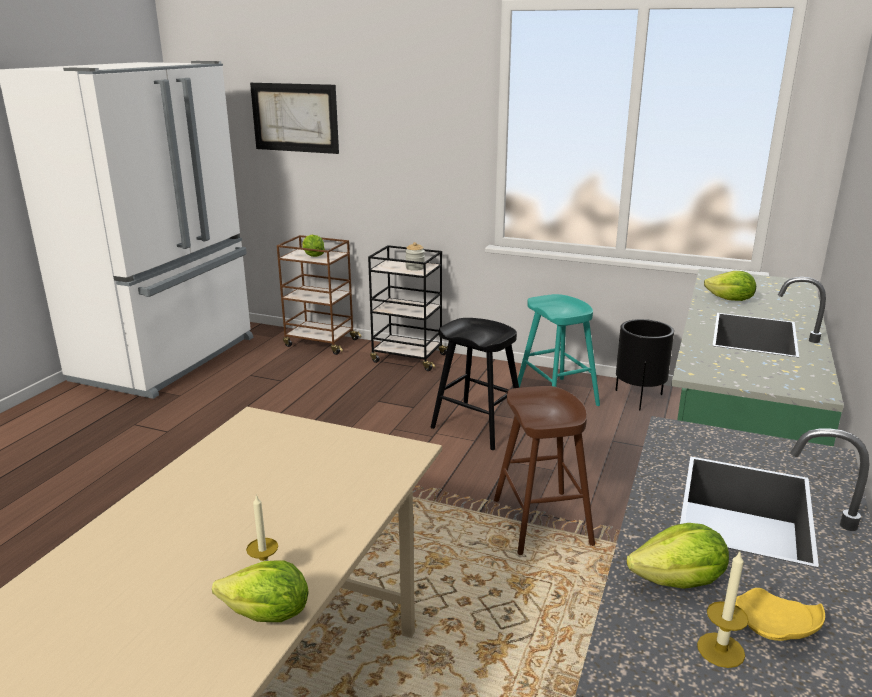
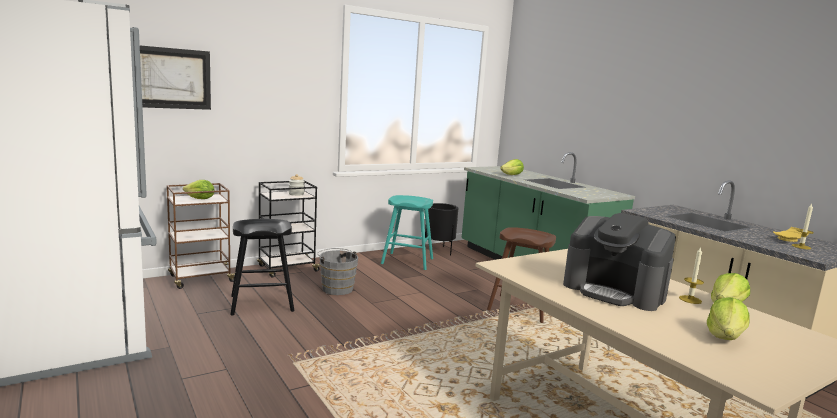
camera: 55 degrees left, 10 degrees down
(234, 510) = (614, 291): none -> coffee machine
(401, 397) = (336, 288): none -> grey bucket
(477, 426) = (407, 286): black stool -> black stool (261, 303)
(679, 582) = (758, 239): lettuce -> lettuce (725, 337)

